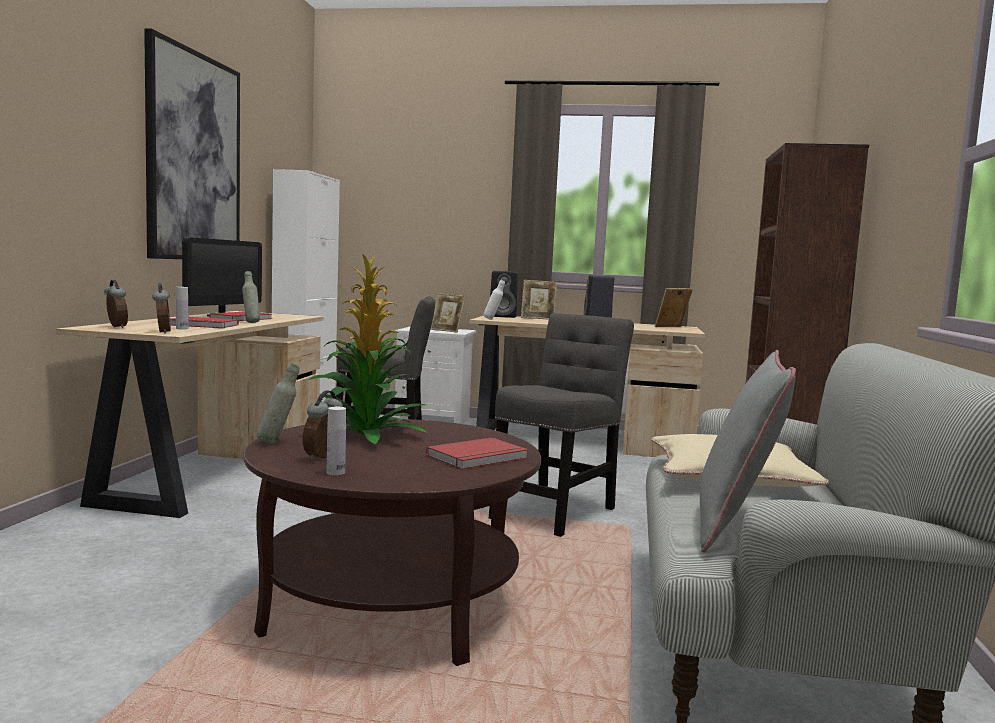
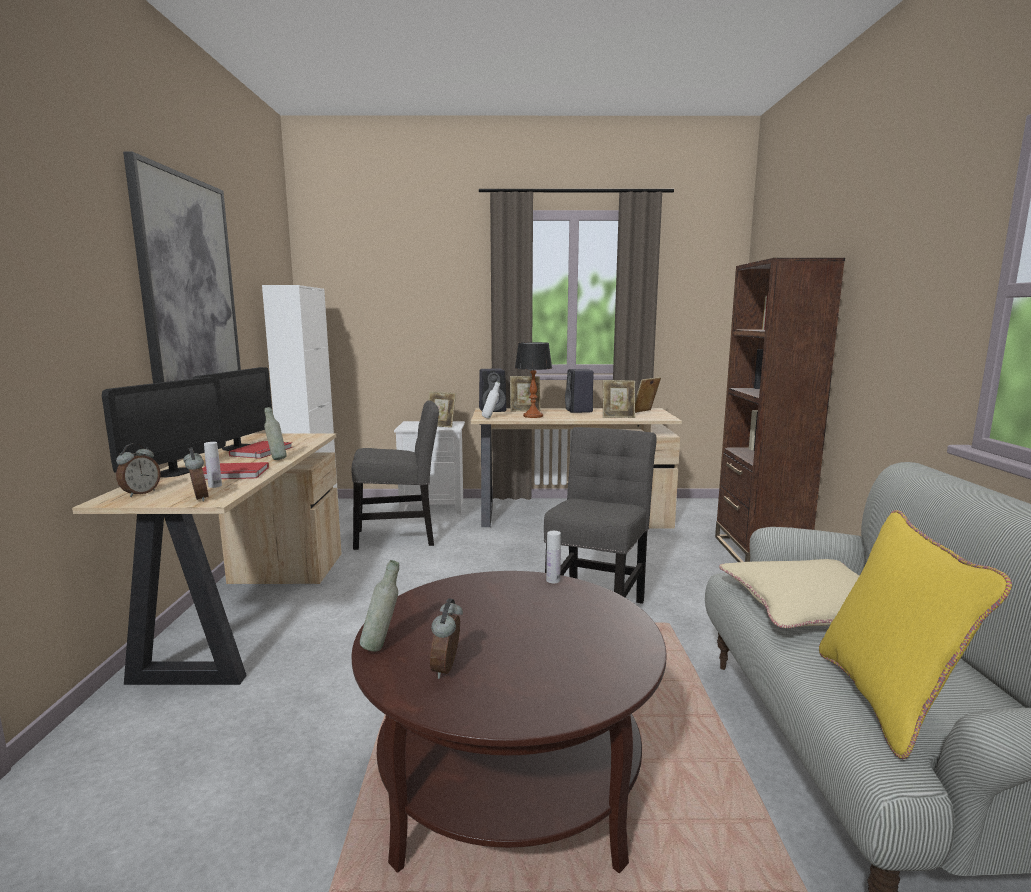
camera: 10 degrees left, 5 degrees up
(116, 327) = (140, 493): alarm clock -> alarm clock turned 75 degrees clockwise
(152, 321) = (173, 472): none -> monitor
(335, 472) = (480, 701): white bottle -> white bottle (553, 580)
(366, 436) = (465, 614): potted plant -> none
(479, 457) = (601, 637): red book -> none
(540, 321) = (532, 416): none -> table lamp
(635, 327) = (618, 417): none -> picture frame
(734, 528) = (885, 700): grey pillow -> yellow pillow

